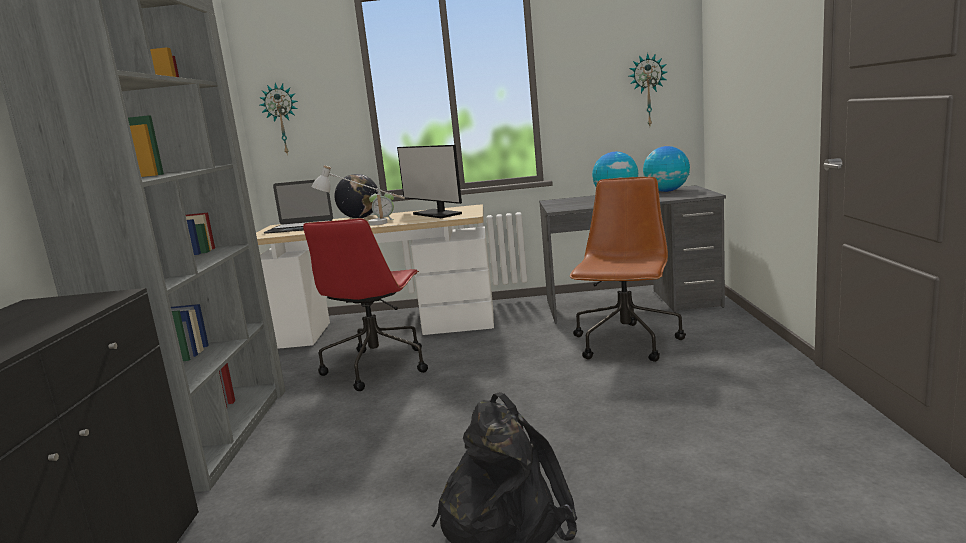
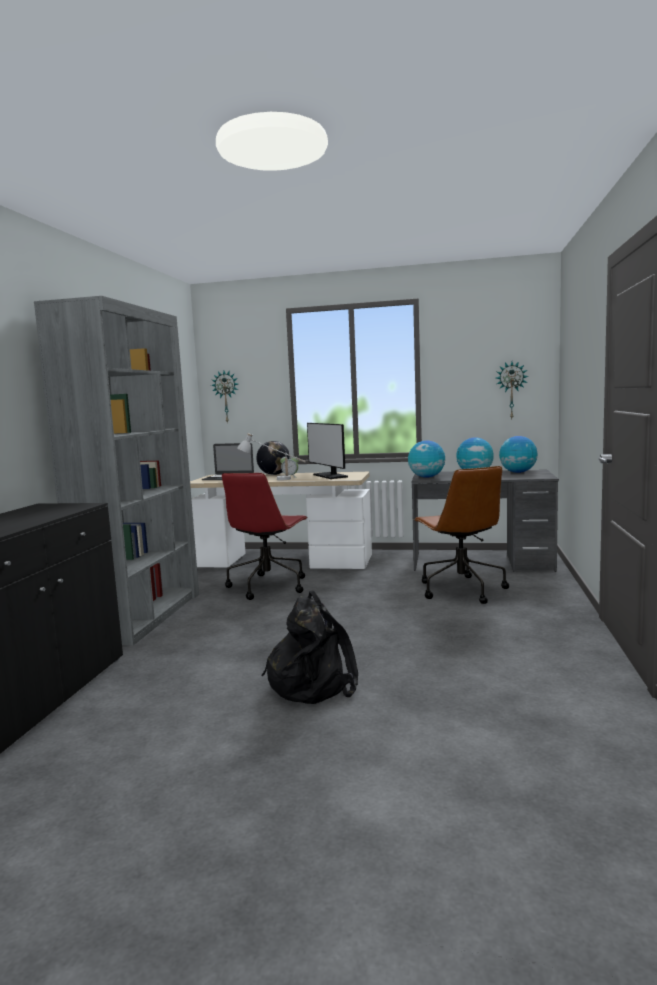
camera: 10 degrees right, 5 degrees down
(561, 206) = (426, 477): none -> globe
(626, 344) = (460, 589): brown office chair -> brown office chair turned 135 degrees clockwise

